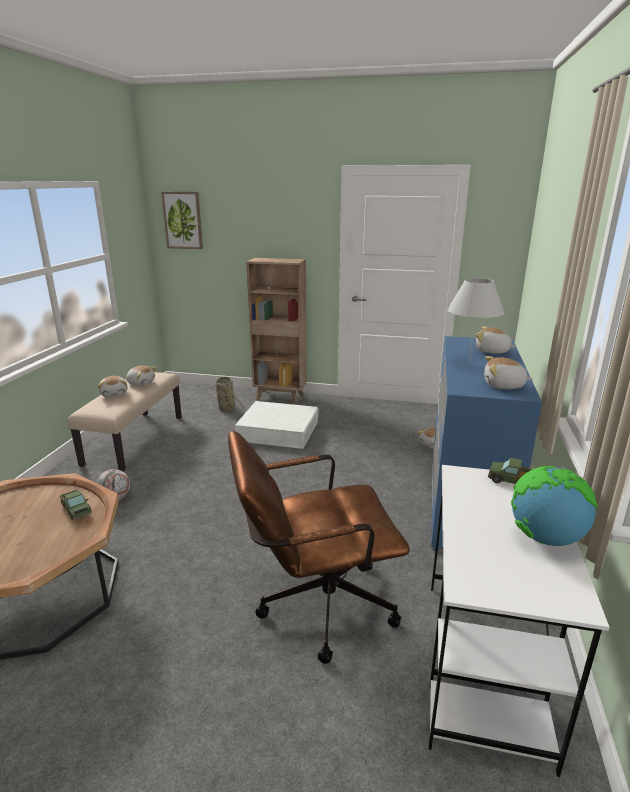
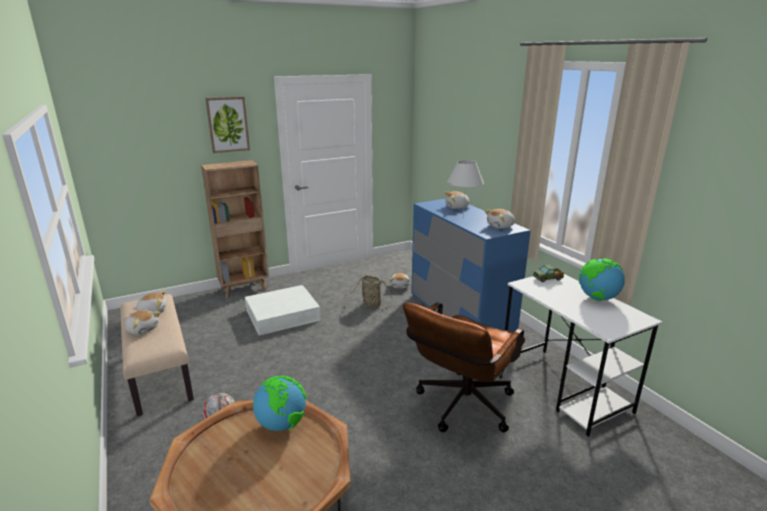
camera: 40 degrees left, 0 degrees up
(76, 510) = (282, 424): toy truck -> globe
(183, 220) = (111, 136): picture -> picture (228, 124)
(226, 408) = (210, 313): basket -> basket (370, 305)

